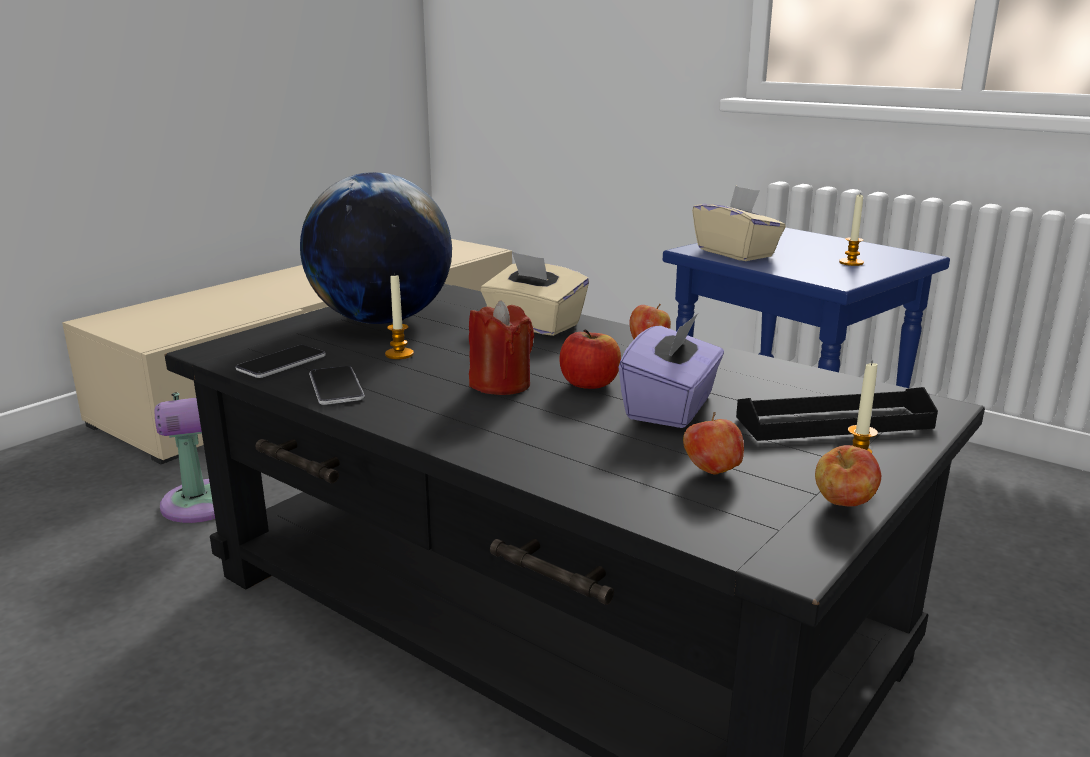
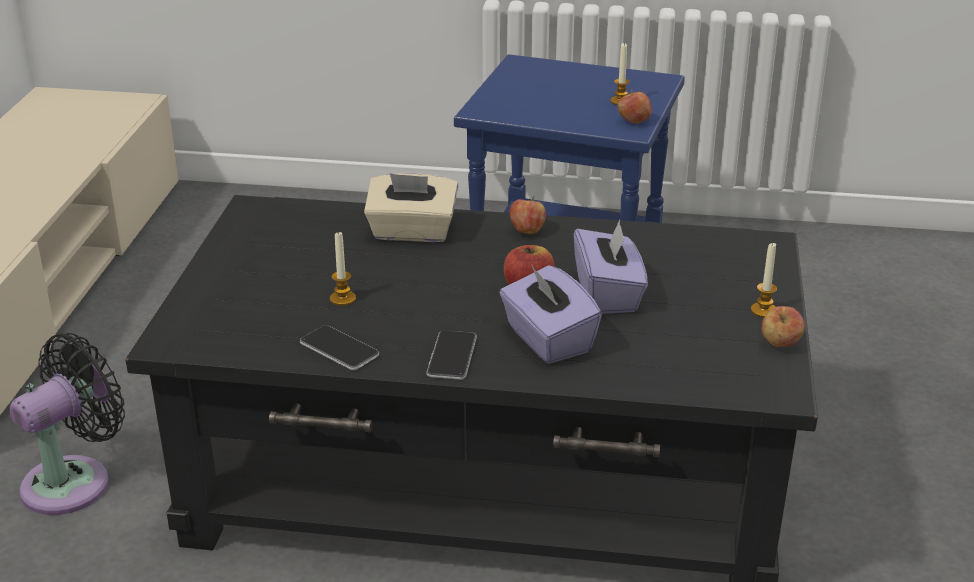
camera: 30 degrees left, 10 degrees up
(281, 363) = (255, 338): phone -> phone (451, 356)
(382, 320) = (273, 262): globe -> none
(500, 384) = (464, 307): red candle -> none
(549, 428) = (547, 340): none -> purple tissue box
(711, 471) = (685, 343): apple -> apple (633, 122)
(736, 253) = (519, 107): beige tissue box -> none
(834, 422) = (721, 276): black tray -> none

